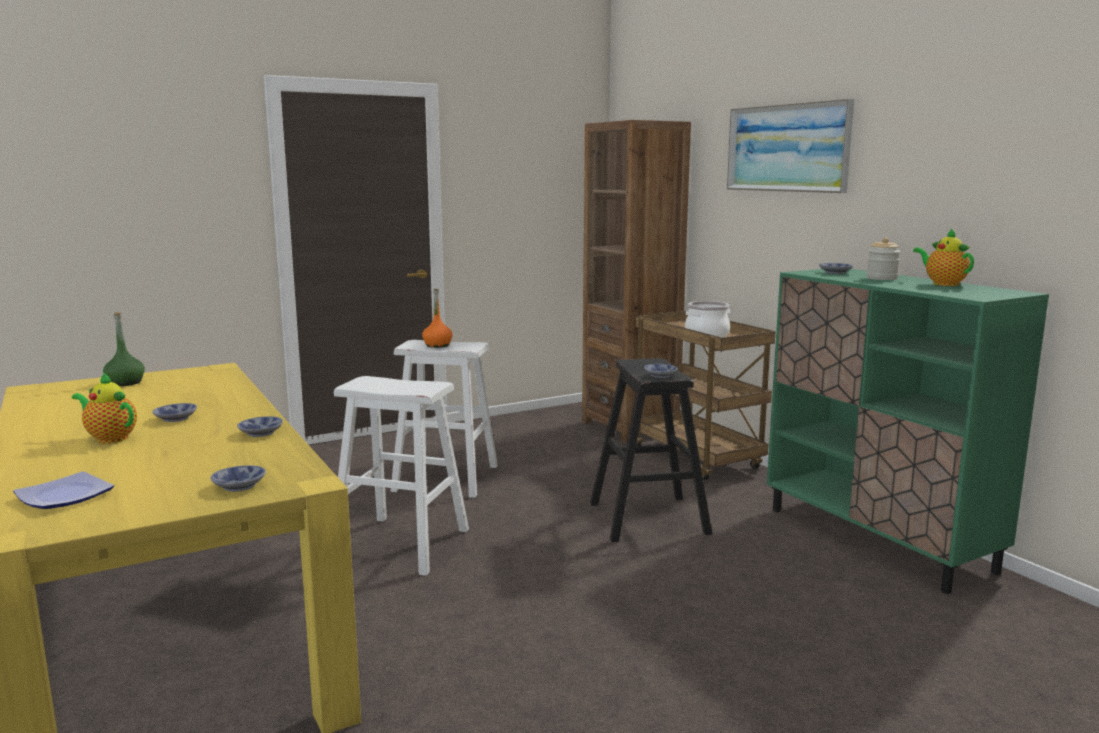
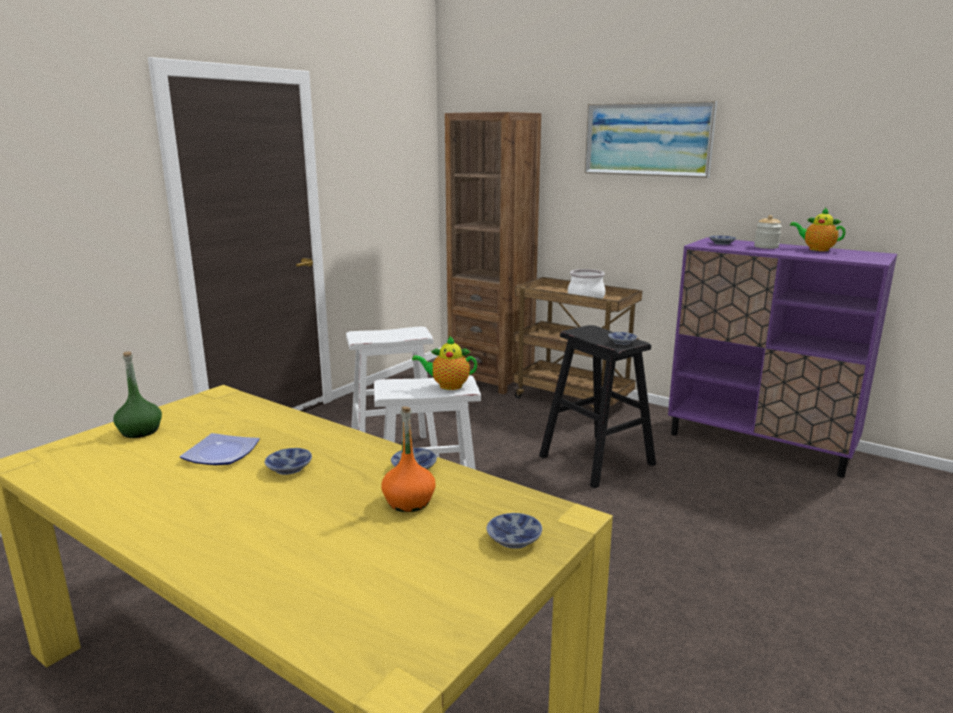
camera: 25 degrees left, 5 degrees up
(67, 496) = (357, 603): plate -> plate (223, 453)
(109, 438) = (260, 511): teapot -> teapot (448, 386)
(437, 345) = (385, 335): orange bottle -> orange bottle (409, 502)
(877, 539) = (760, 444): green cabinet -> purple cabinet

